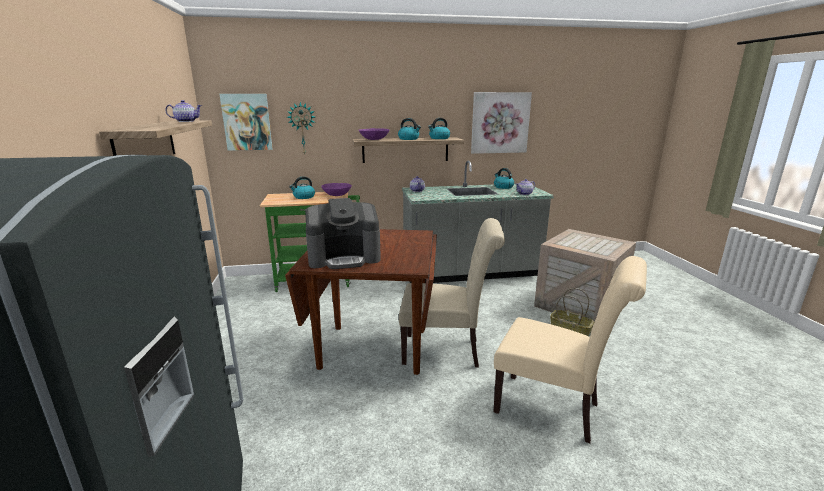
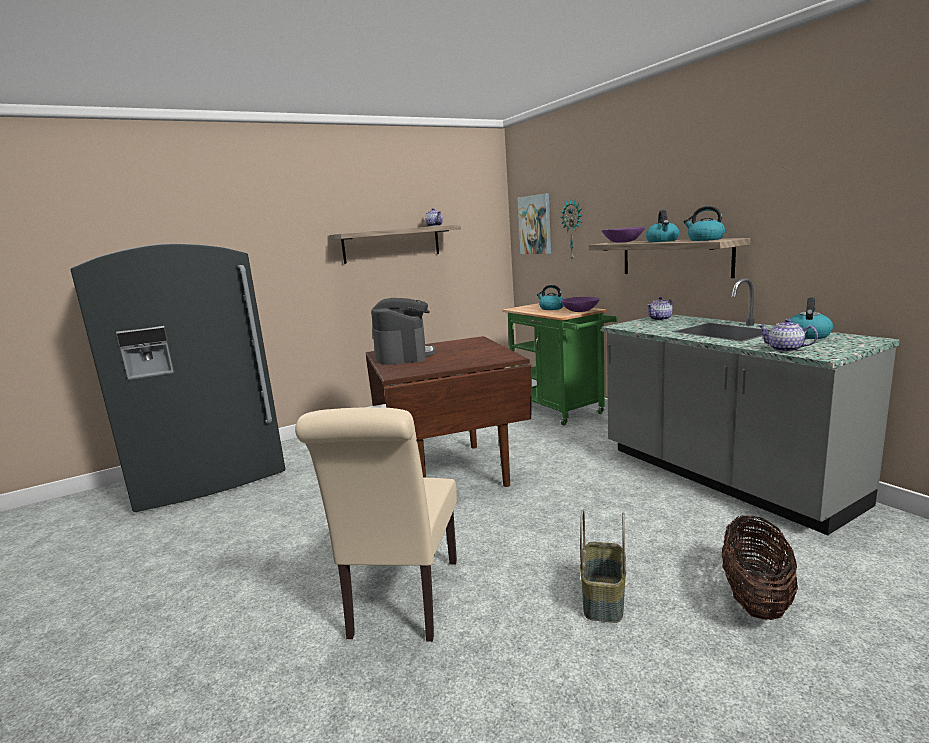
camera: 70 degrees right, 5 degrees down
(344, 257) = (404, 355): coffee machine -> coffee machine turned 150 degrees counterclockwise
(447, 351) = (478, 509): beige chair -> none
(500, 123) = (837, 207): picture -> none
(578, 305) = (755, 598): crate -> basket

